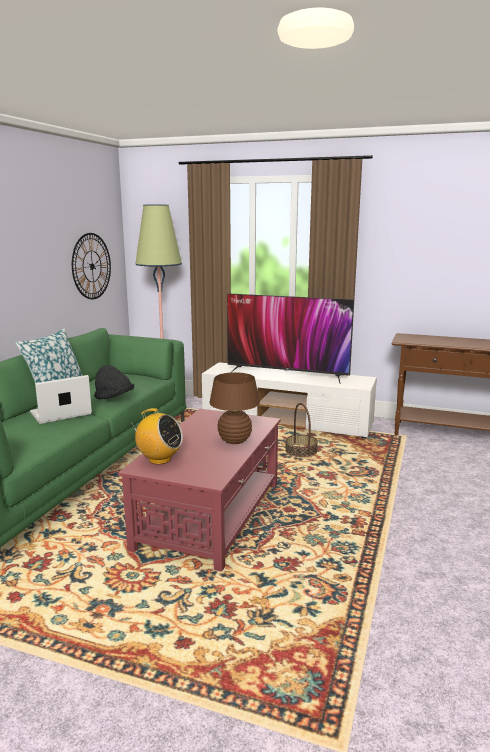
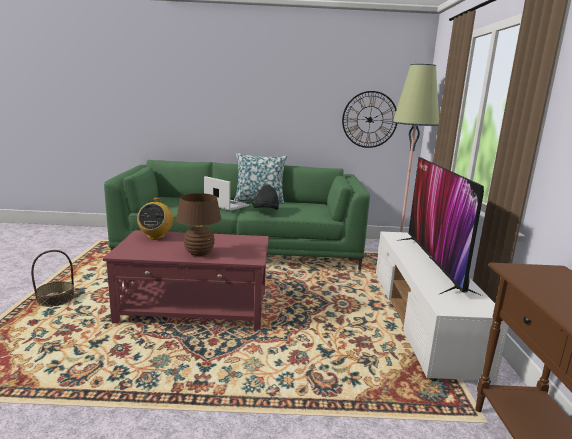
camera: 70 degrees right, 0 degrees up
(301, 451) = (349, 335): basket -> basket (56, 299)

